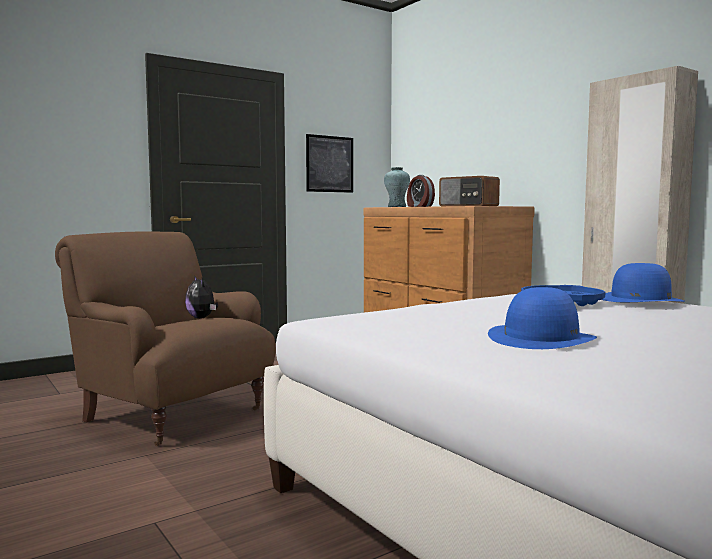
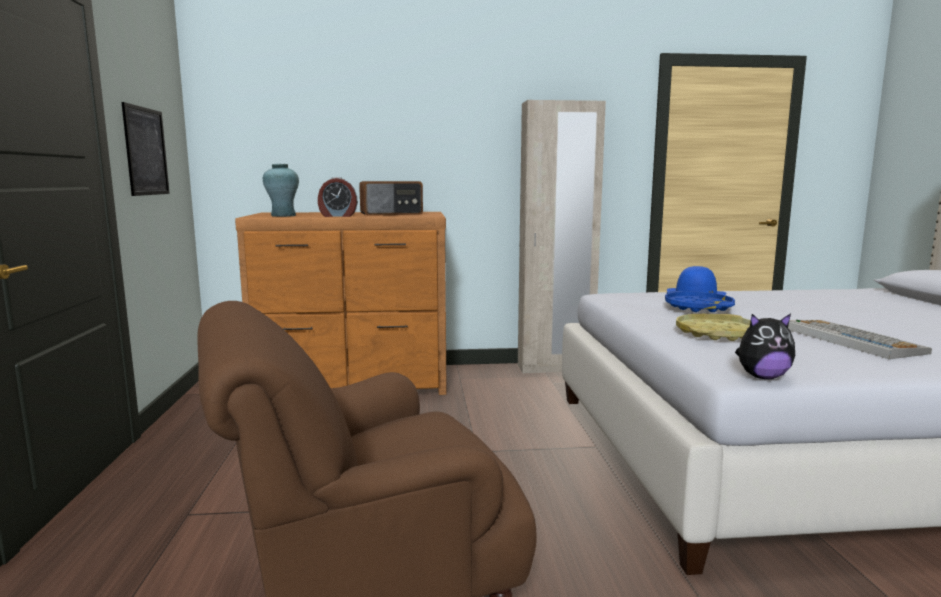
camera: 60 degrees left, 5 degrees up
(202, 318) = (381, 432): plush toy -> plush toy (762, 377)
(457, 311) = (715, 333): none -> yellow tray
(541, 338) = (850, 340): blue hat -> keyboard

